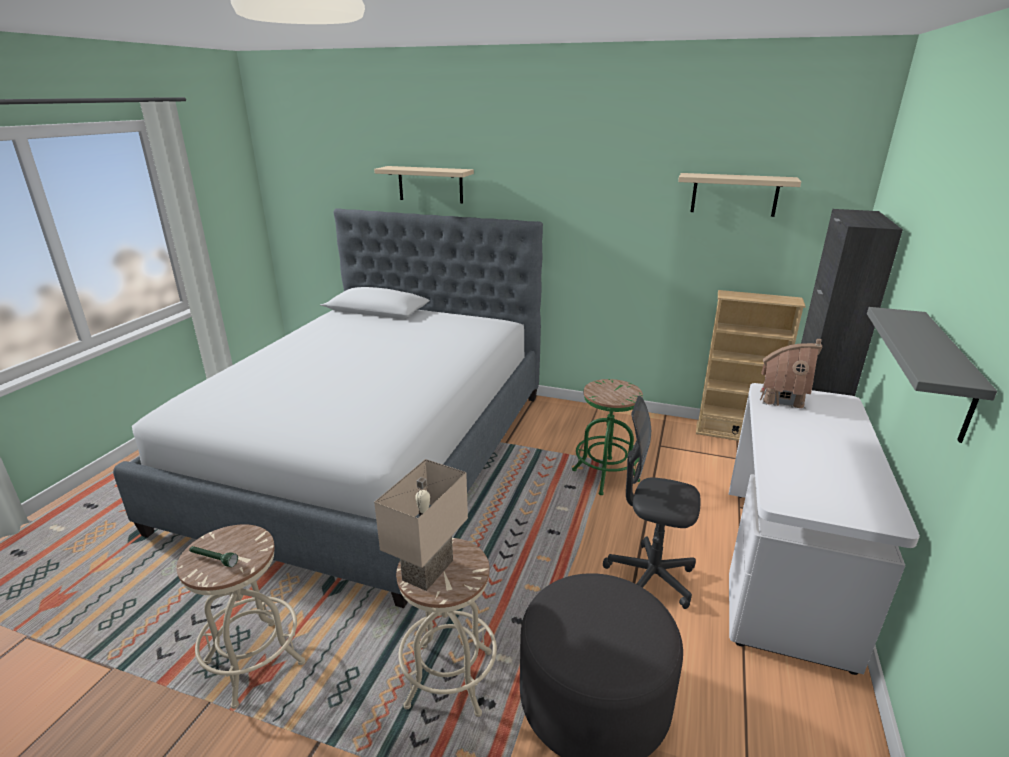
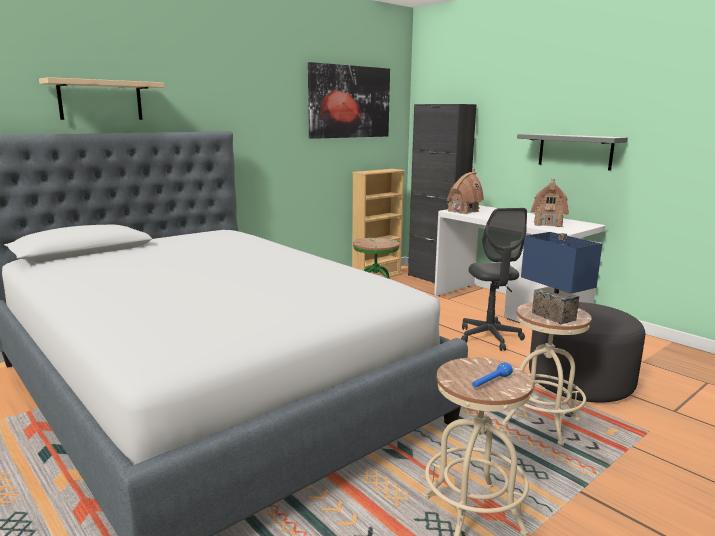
camera: 60 degrees left, 10 degrees down
(213, 559) = (490, 382): green flashlight -> blue flashlight
(429, 571) = (555, 316): beige table lamp -> blue table lamp
(650, 578) = (489, 337): grey office chair -> grey office chair turned 60 degrees counterclockwise
(734, 194) = (349, 102): beige shelf -> picture
(812, 478) = (548, 224): none -> toy house

